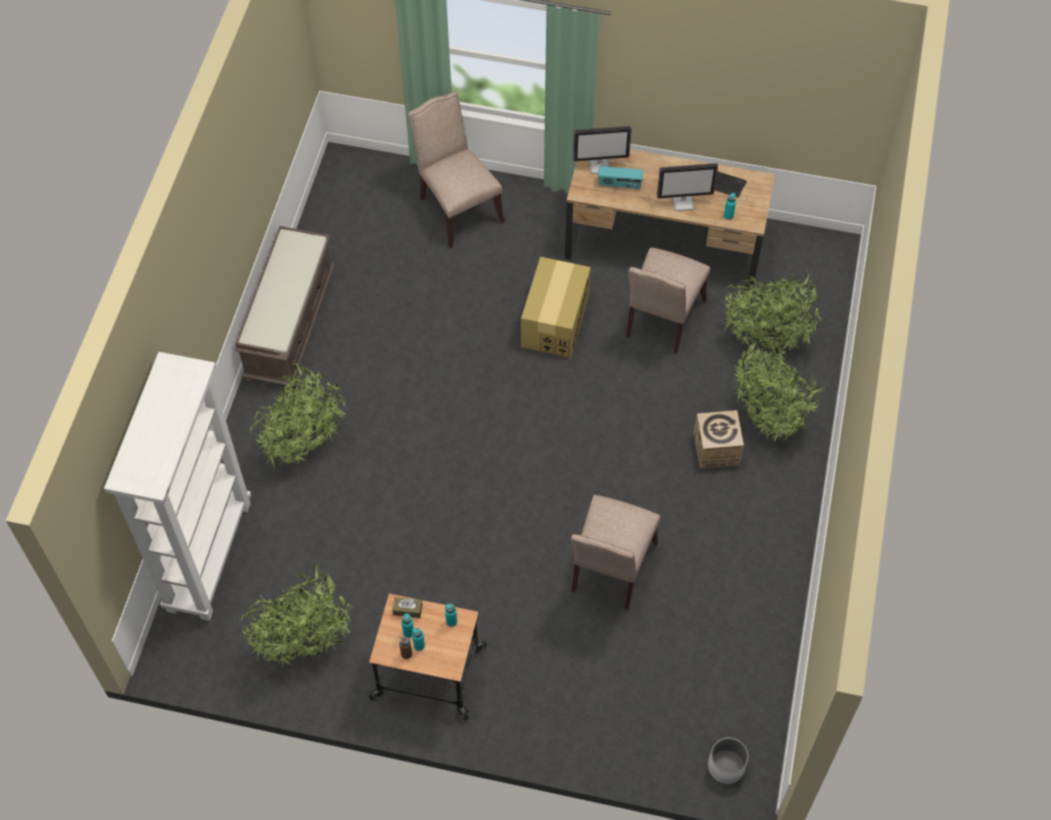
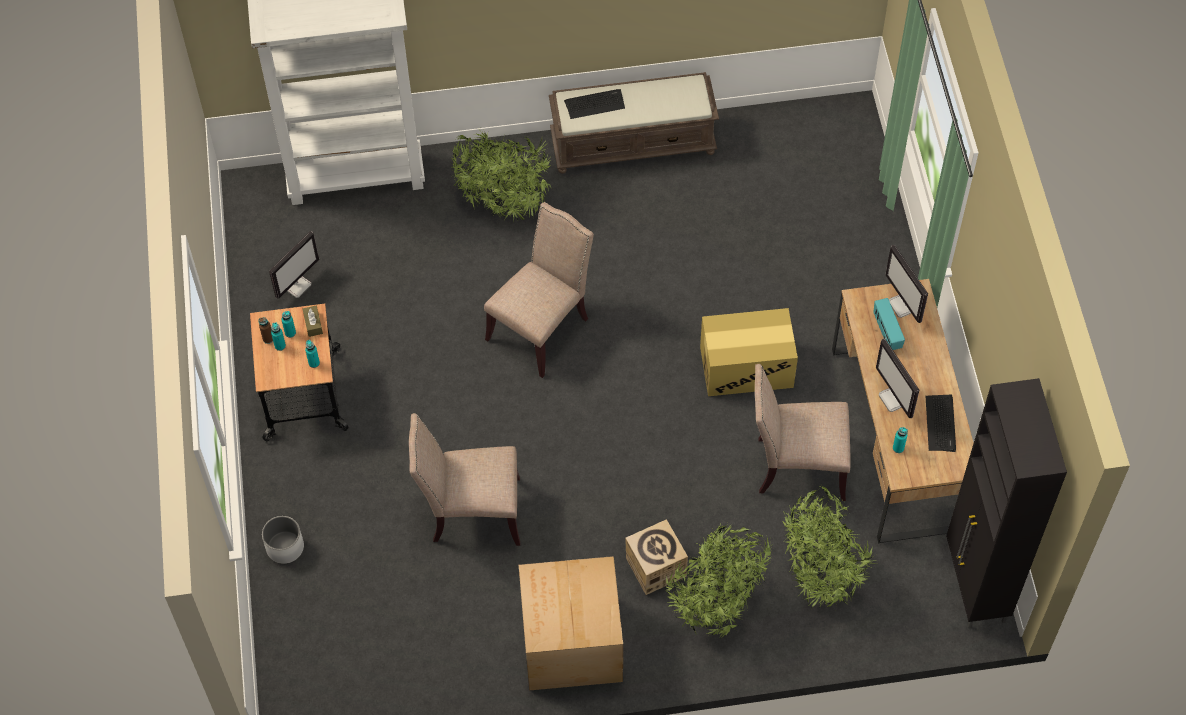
camera: 70 degrees right, 0 degrees up
(268, 316) = (595, 104): none -> keyboard
(304, 643) = (297, 285): potted plant -> monitor
(457, 208) = (846, 231): beige chair -> beige chair (542, 327)
(726, 766) = (294, 682): white planter -> white planter (284, 547)
(765, 535) = (570, 644): none -> cardboard box
(811, 245) = (975, 586): none -> black cabinet

